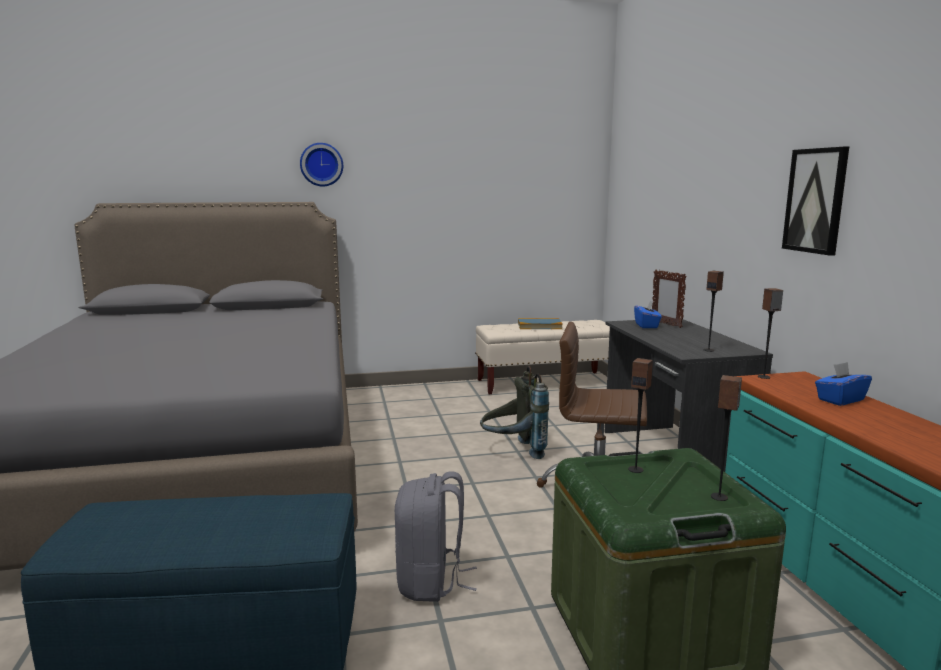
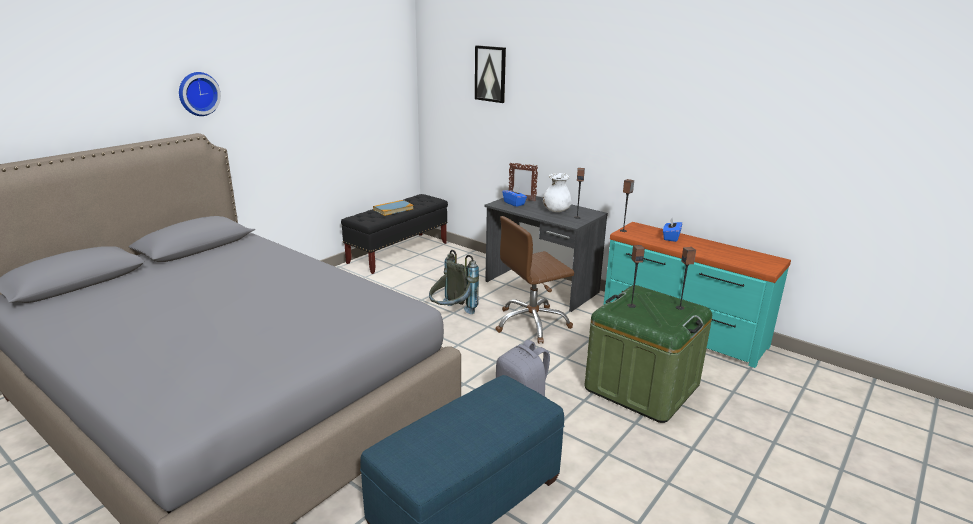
camera: 40 degrees left, 10 degrees up
(545, 383) = (398, 253): beige bench -> black bench
(691, 340) = (556, 211): none -> white vase
(816, 200) = (633, 122): picture -> picture (490, 74)

